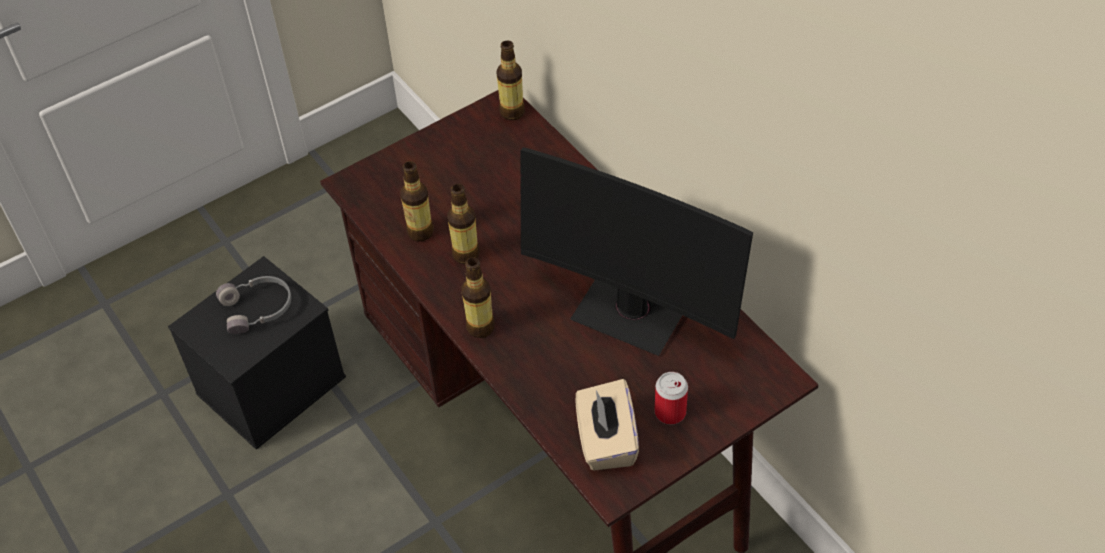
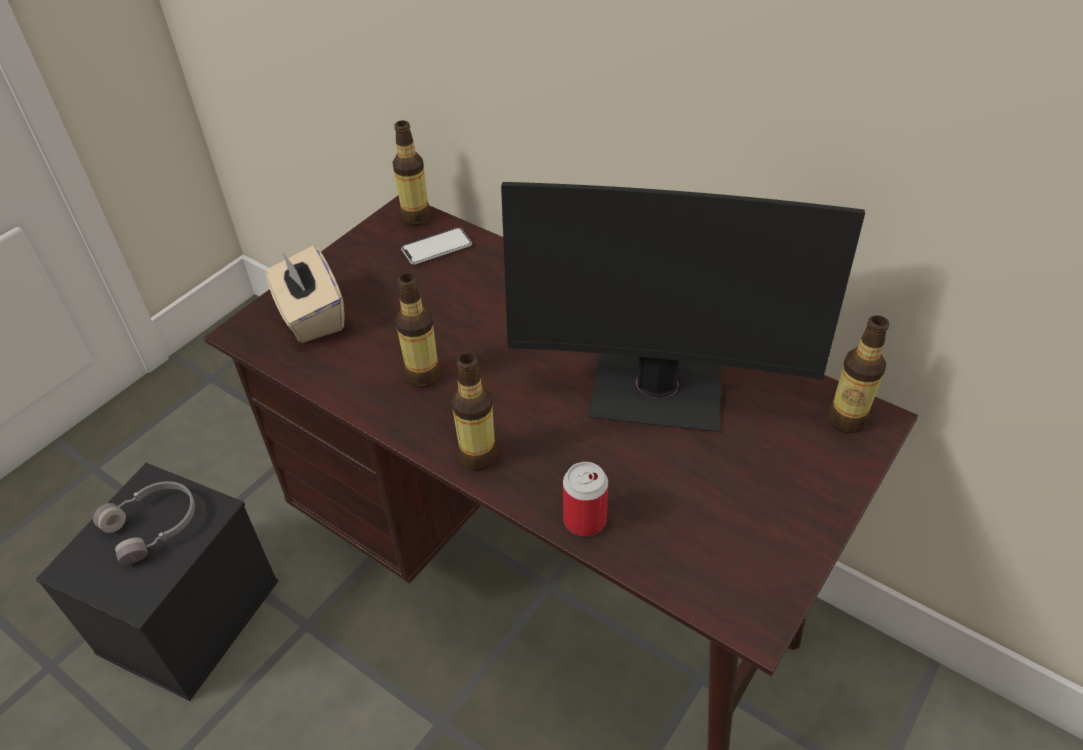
camera: 20 degrees left, 5 degrees down
(420, 232) = (355, 364): bottle -> bottle (846, 420)
(518, 144) = (437, 247): none -> phone
(606, 441) = (709, 556): beige tissue box -> beige tissue box (311, 316)
(670, 412) = (769, 496): can -> can (584, 520)

